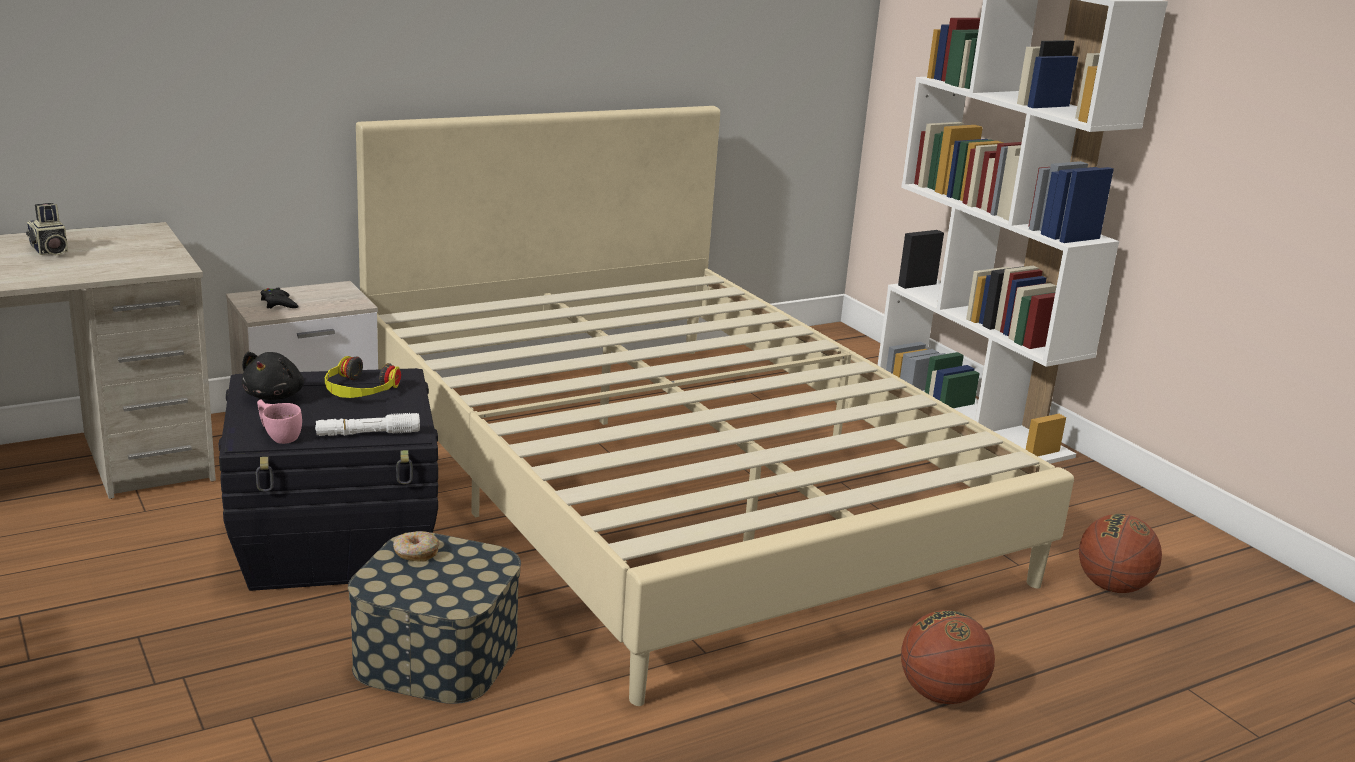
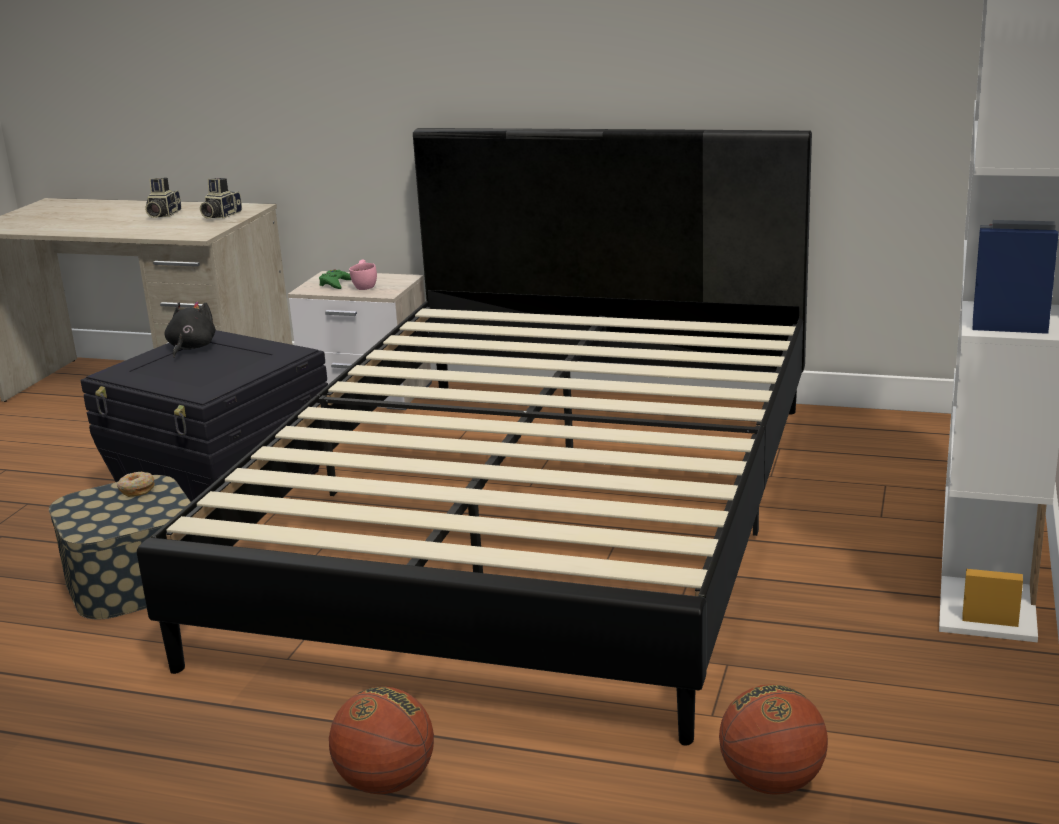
camera: 50 degrees right, 0 degrees up
(134, 242) = (220, 215): none -> camera
(275, 396) = (190, 348): black plush toy -> black plush toy turned 135 degrees clockwise
(278, 303) = (336, 283): black game controller -> green game controller
(279, 435) = (133, 374): pink cup -> pink cup (365, 285)
(359, 390) = (245, 356): headphones -> none
(367, 434) = (179, 387): white flashlight -> none
(671, 480) = (537, 518): beige bed -> black bed

